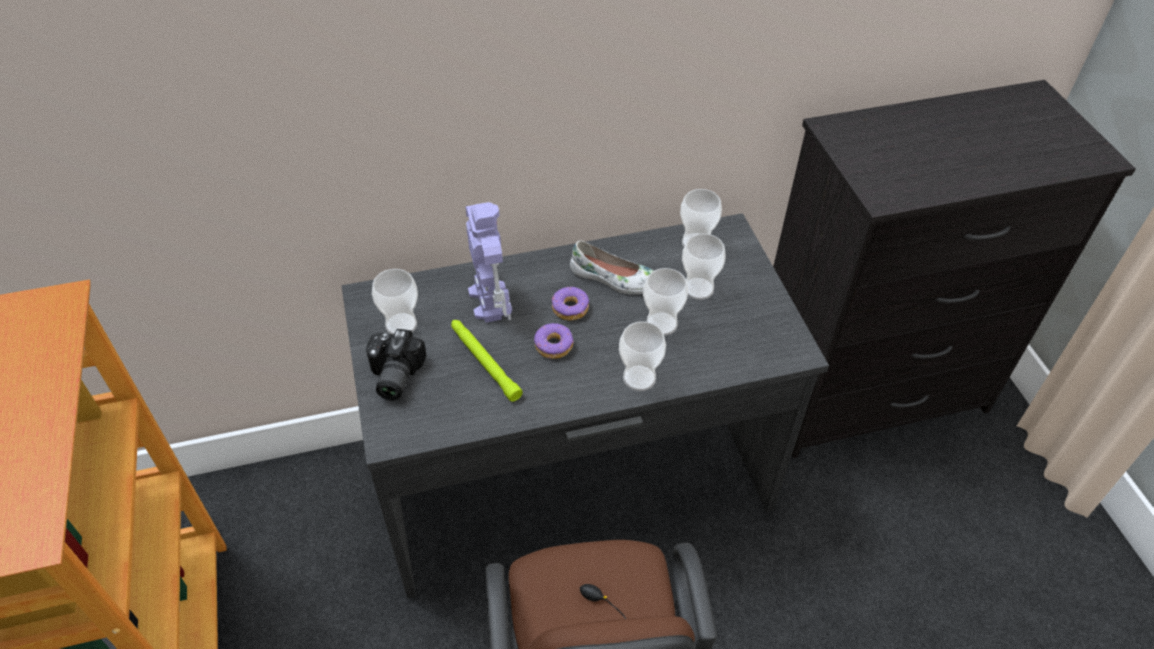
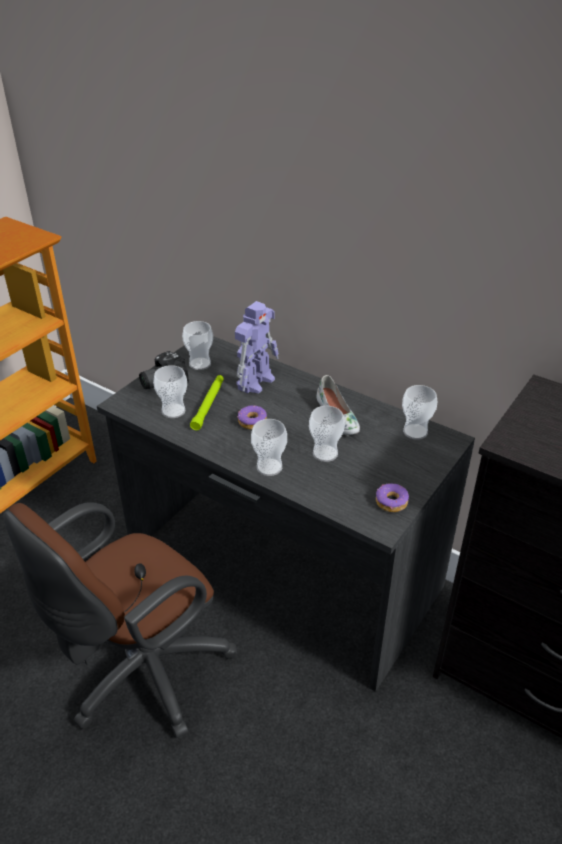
camera: 50 degrees right, 10 degrees down
(570, 308) = (288, 412): donut -> donut (391, 502)
(698, 288) = (376, 453): cup -> cup (173, 411)

